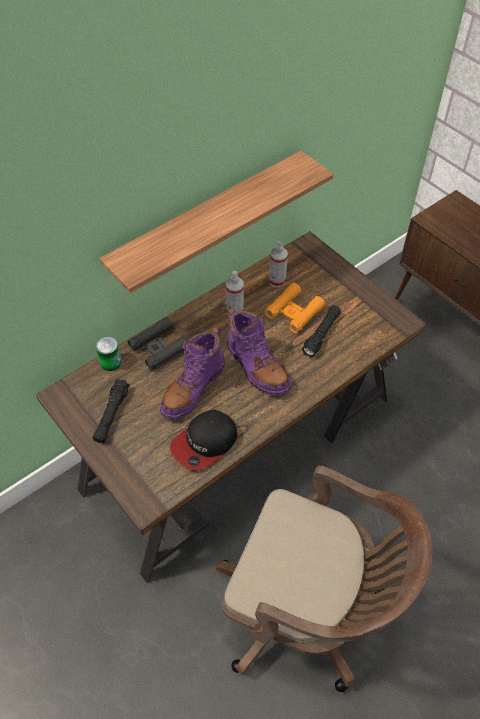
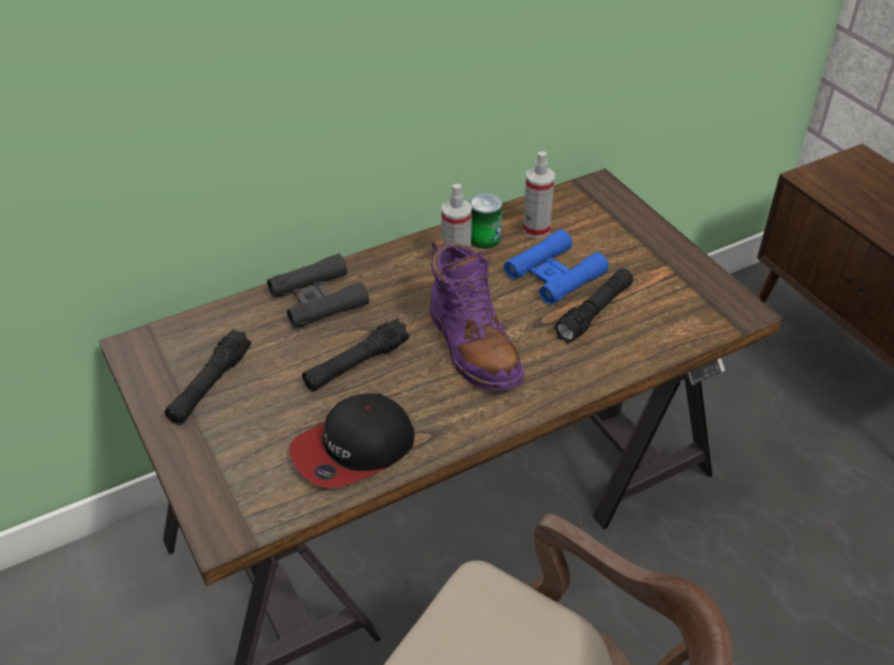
camera: 10 degrees right, 10 degrees down
(111, 362) = (233, 310): can -> can (484, 238)
(193, 388) = (356, 365): purple boot -> black flashlight
(207, 222) = (424, 103): shelf -> none
(294, 312) = (554, 275): orange binoculars -> blue binoculars

